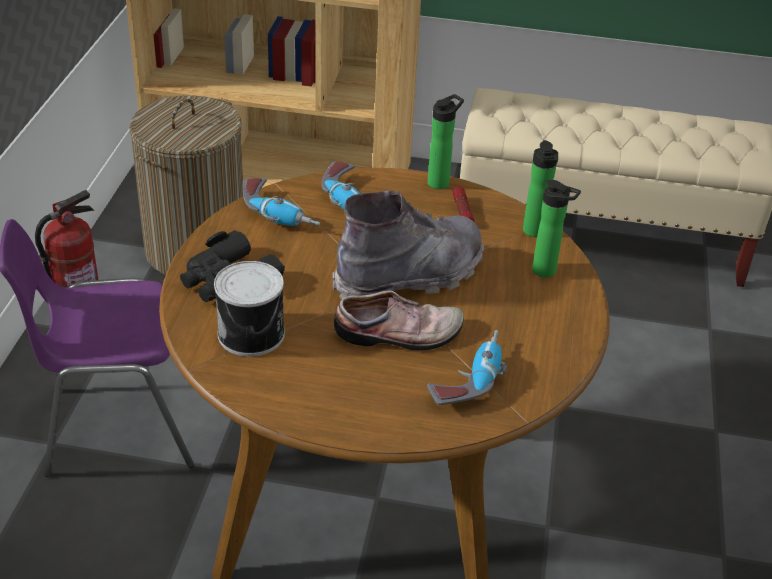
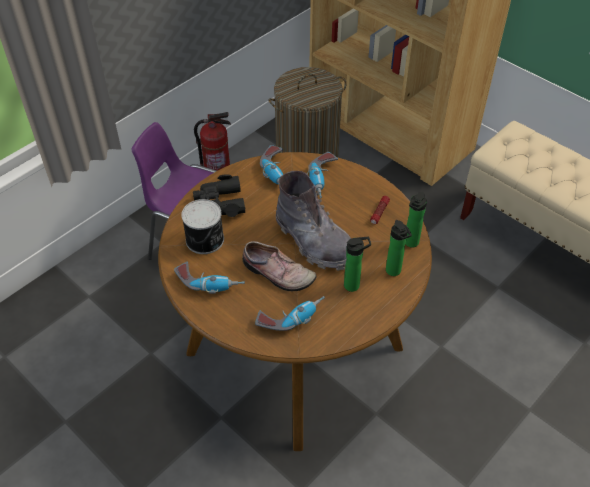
camera: 35 degrees right, 10 degrees up
(312, 385) = (209, 283): none -> power drill
(410, 276) = (314, 241): grey boot -> grey boot turned 45 degrees clockwise
(441, 182) = (385, 187): bottle -> bottle (354, 285)

